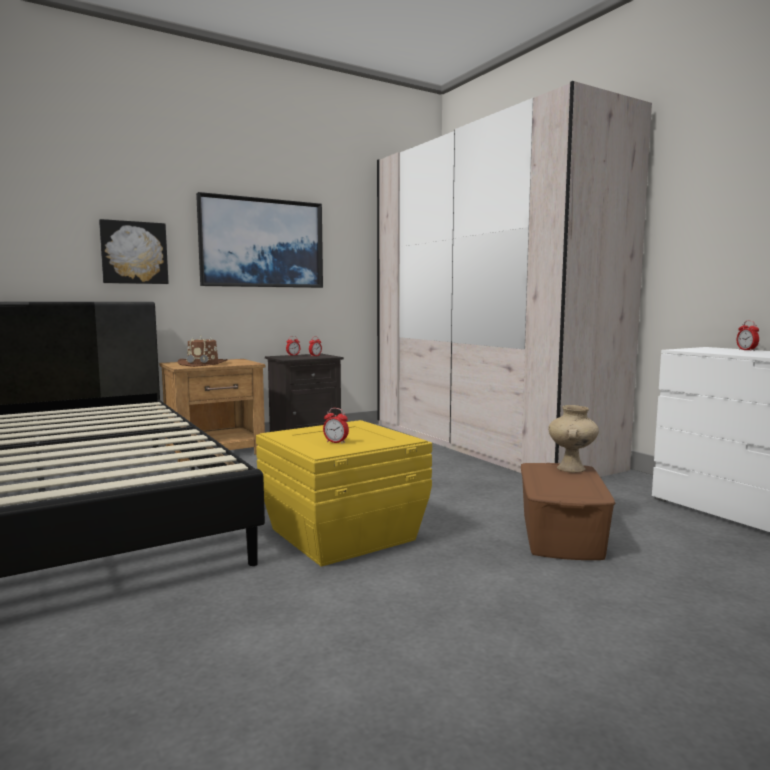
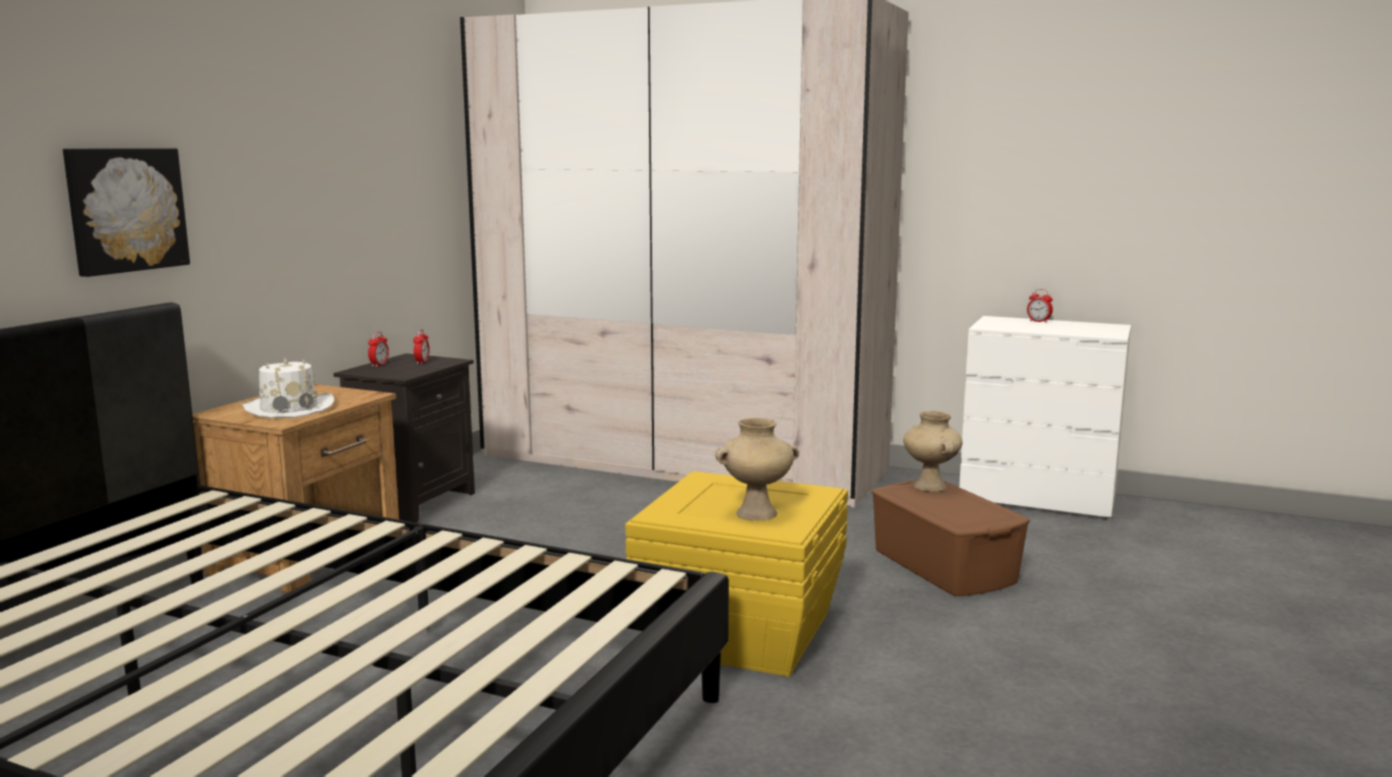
camera: 35 degrees left, 5 degrees up
(203, 364) = (289, 408): brown hat -> white hat
(262, 243) = (314, 171): picture -> none
(336, 442) = (757, 513): alarm clock -> beige vase

